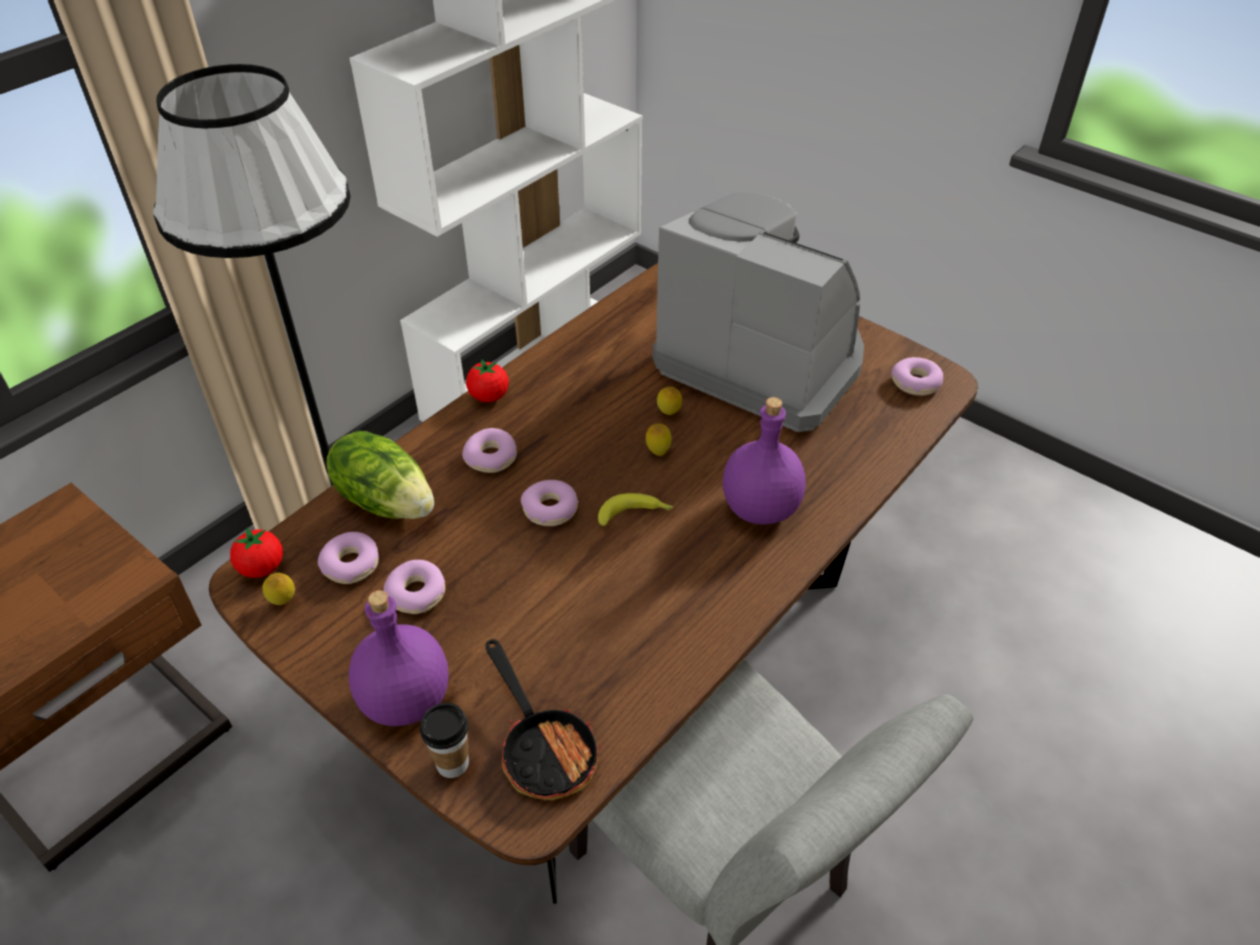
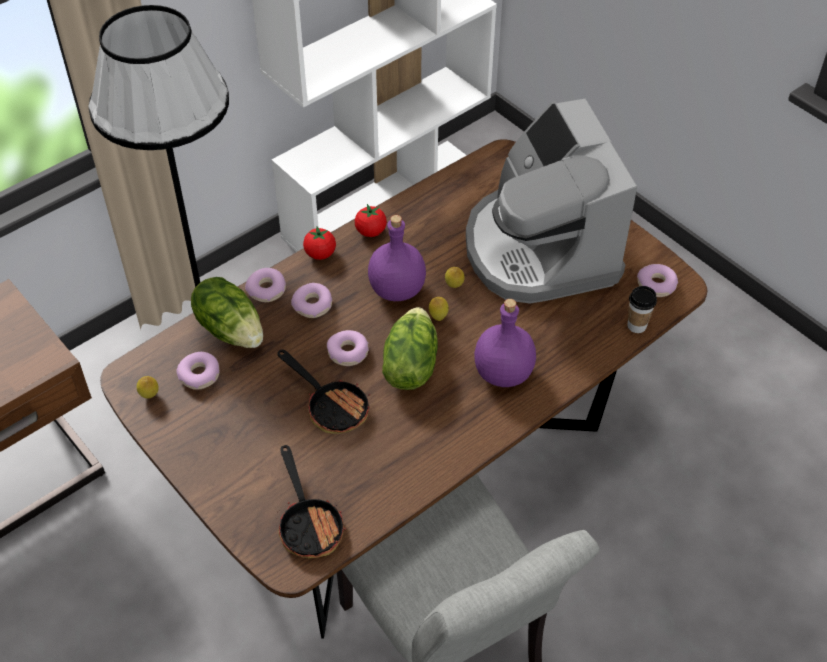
camera: 10 degrees right, 5 degrees up
(262, 568) = (138, 369): tomato -> tomato (371, 231)
(405, 701) = (222, 478): purple bottle -> purple bottle (396, 290)
(417, 594) = (242, 403): donut -> donut (267, 290)
(452, 763) = (247, 524): cup -> cup (636, 326)
(542, 580) = (331, 406): none -> frying pan
(635, 515) = (409, 365): banana -> lettuce
(762, 361) = (539, 250): coffee machine -> coffee machine turned 150 degrees counterclockwise

